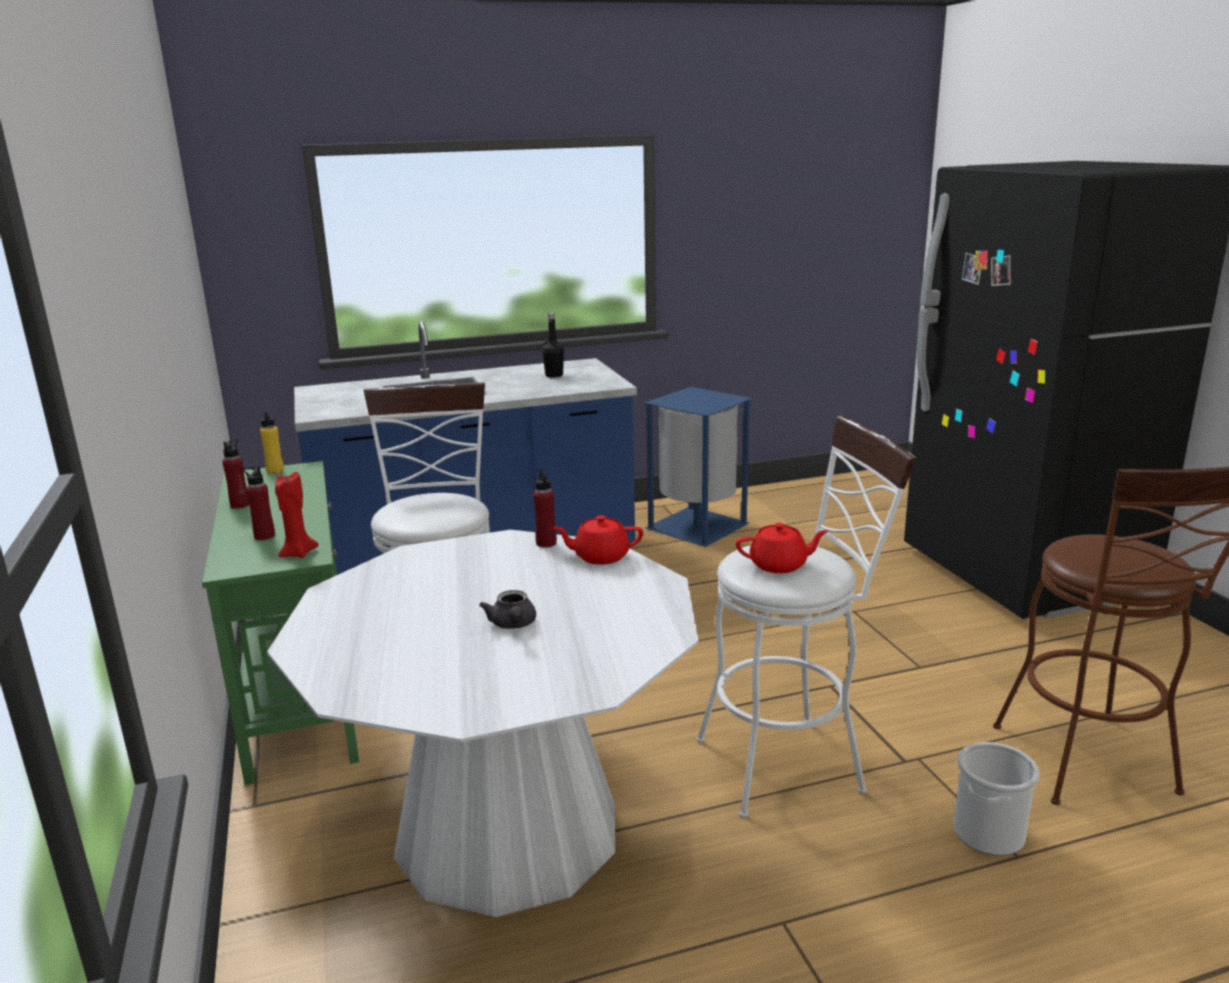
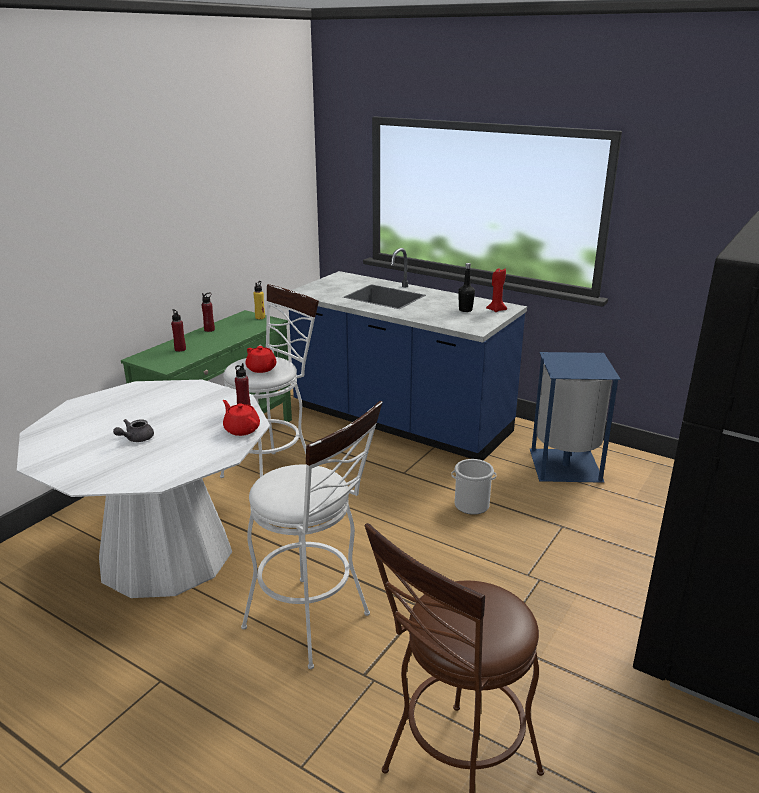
camera: 50 degrees right, 5 degrees up
(298, 553) = (168, 363): red candle -> red candle (496, 310)
(779, 565) = (288, 483): red teapot -> red teapot (261, 369)
(988, 833) = (315, 743): bucket -> bucket (472, 505)

